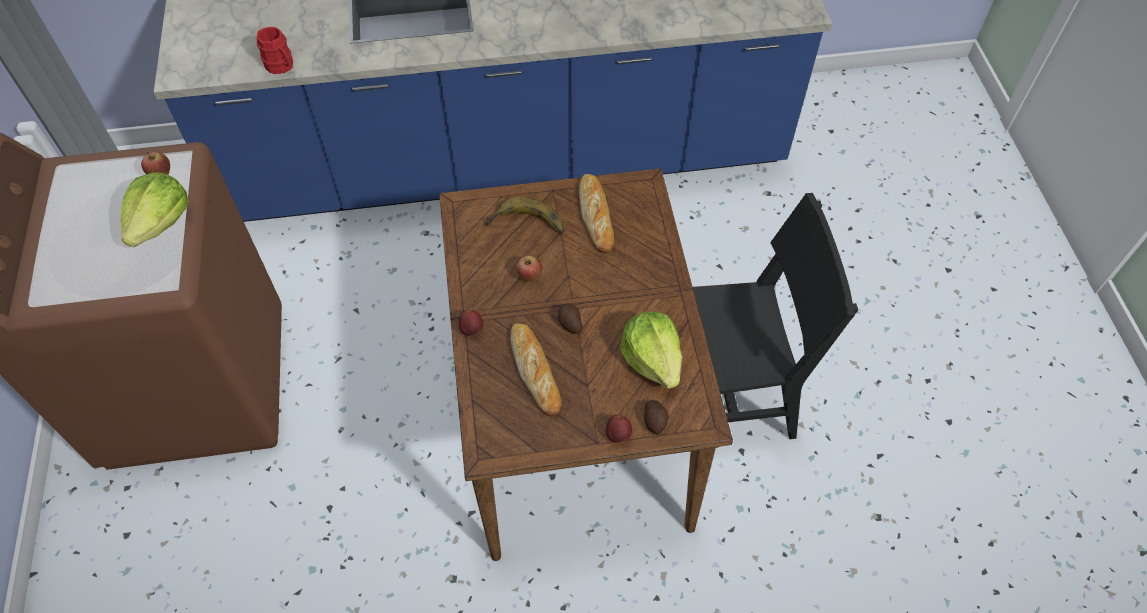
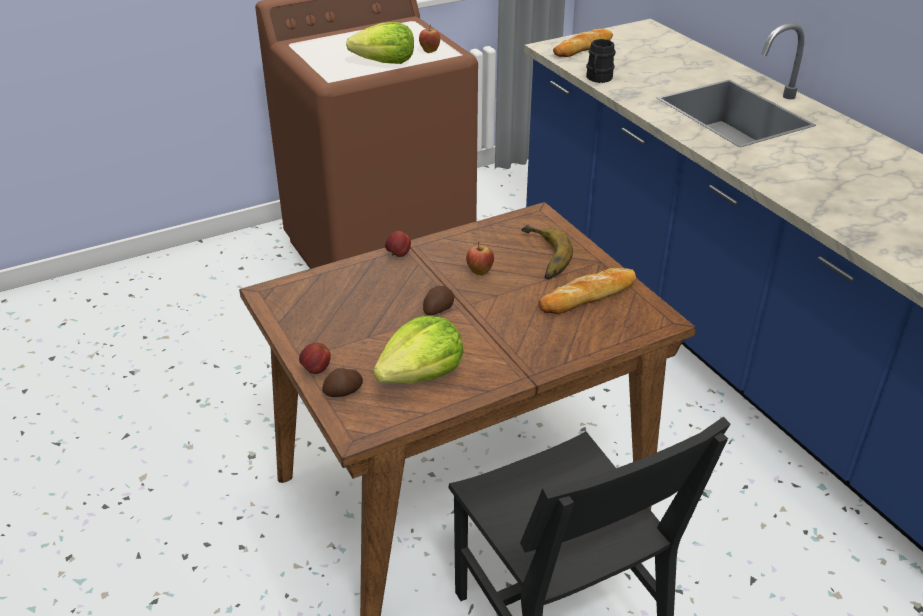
camera: 70 degrees right, 20 degrees down
(281, 67) = (598, 79): red mug -> black mug
(535, 371) = (370, 301): bread -> bread (583, 47)

